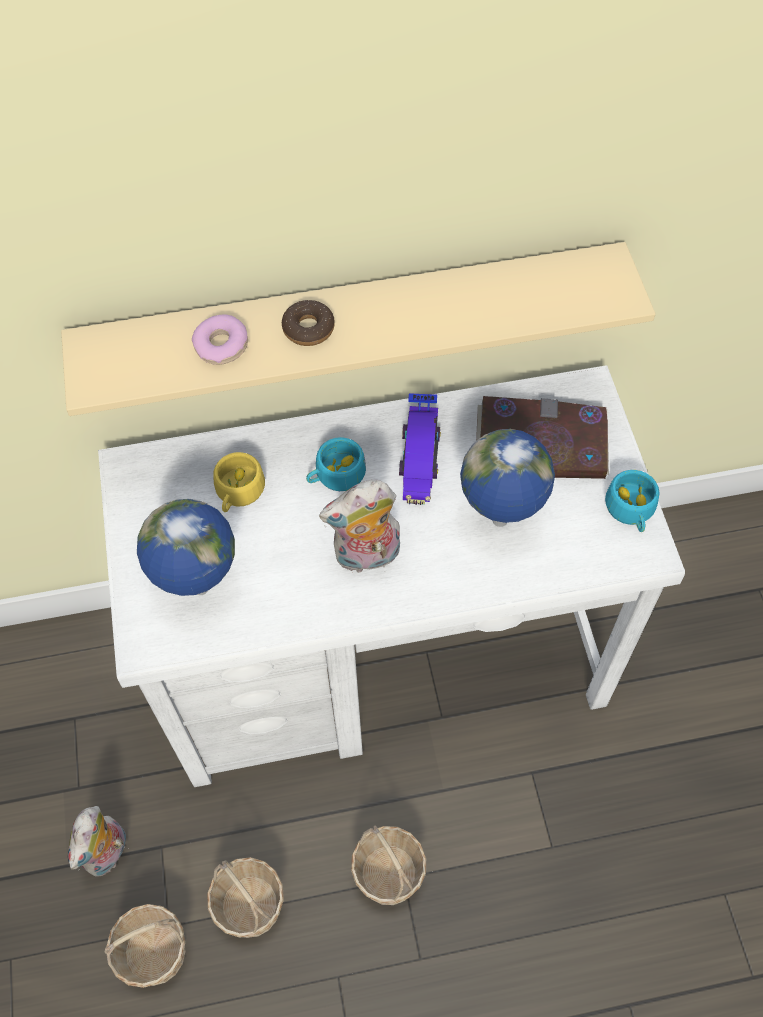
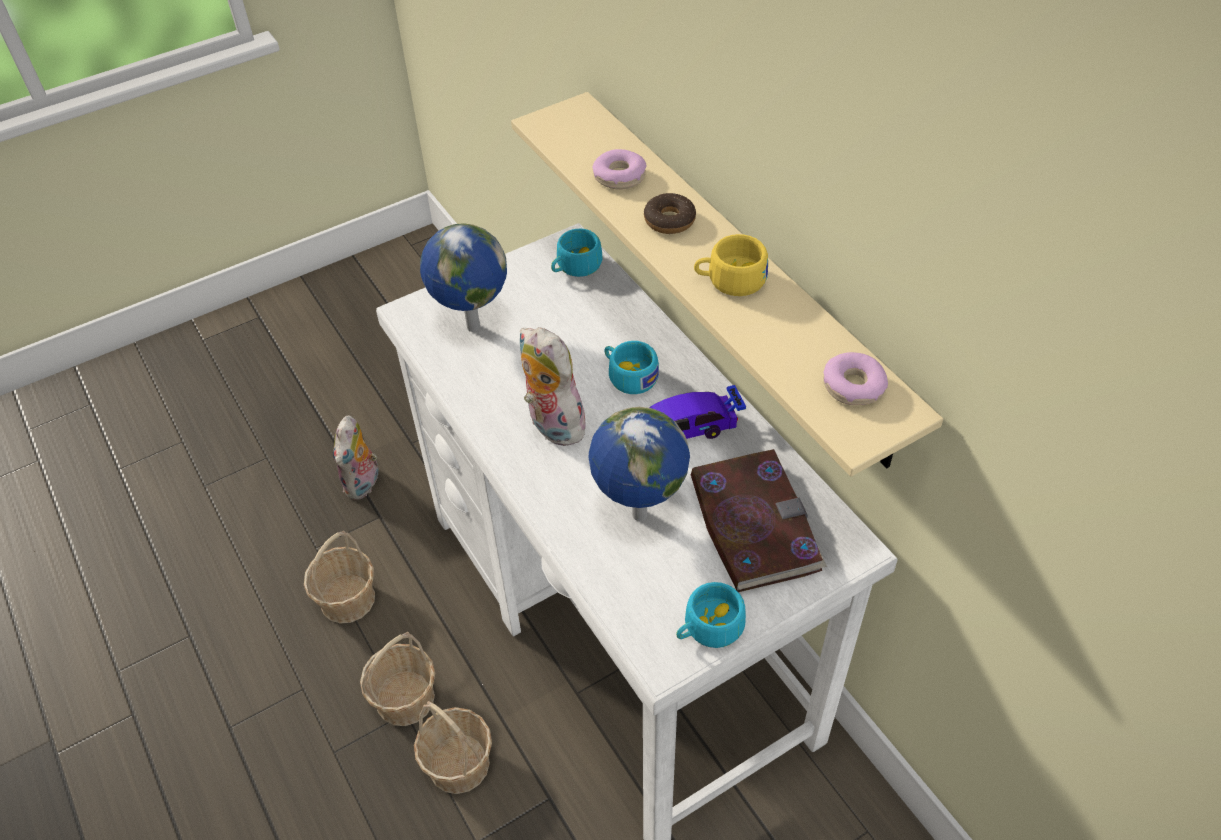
camera: 70 degrees right, 10 degrees down
(108, 853) = (364, 484): plush toy -> plush toy turned 75 degrees counterclockwise
(154, 952) = (292, 546): basket -> basket (459, 763)
(163, 472) = (575, 266): none -> turquoise cup
(238, 493) = (577, 318): yellow cup -> yellow cup (730, 280)
(572, 280) = (853, 386): none -> donut

